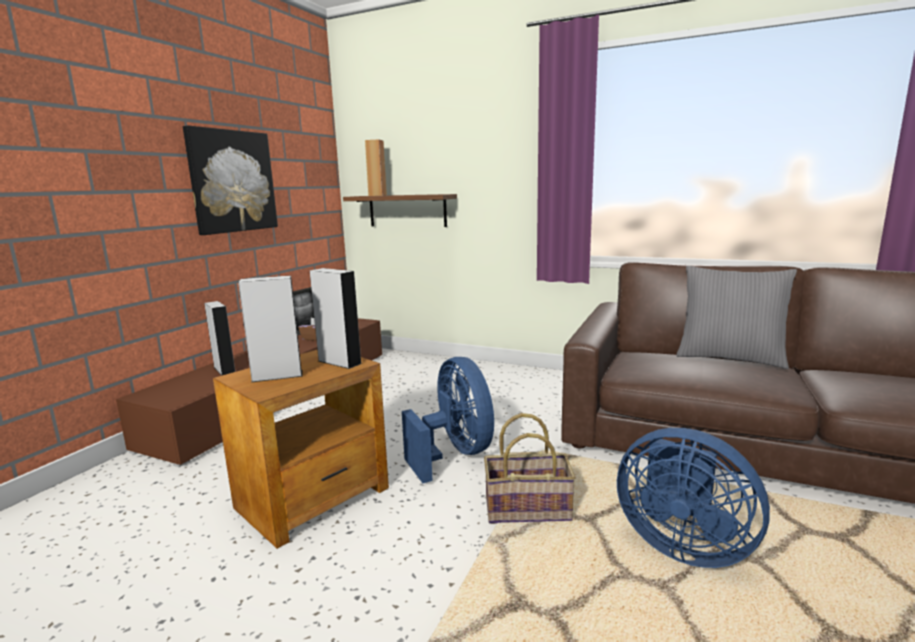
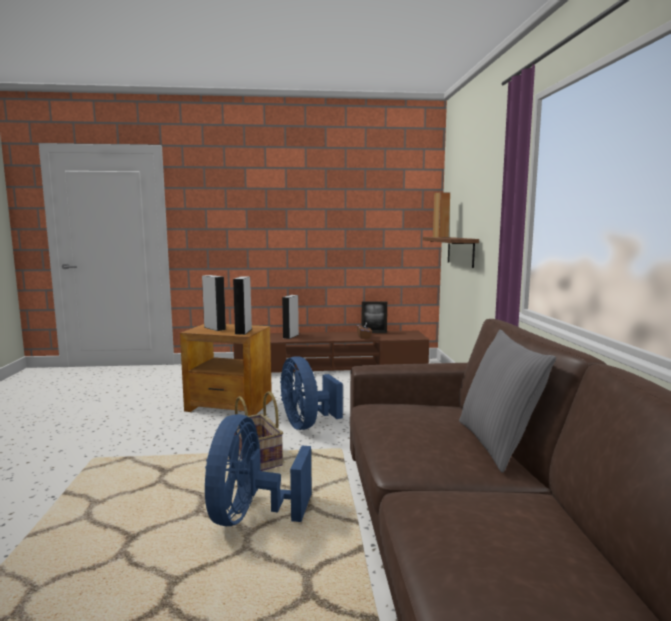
camera: 60 degrees right, 5 degrees down
(232, 181) = (332, 224): picture -> none
(454, 454) = (306, 424): blue fan -> blue fan turned 120 degrees clockwise

